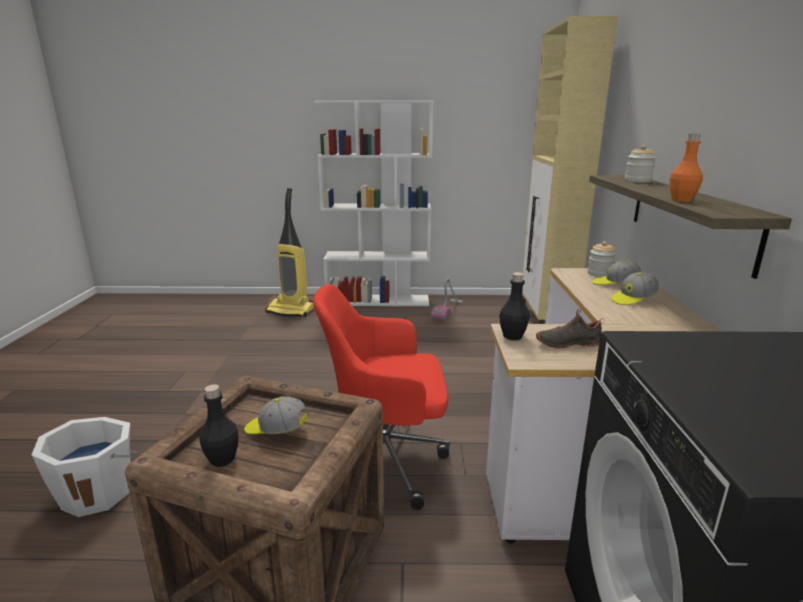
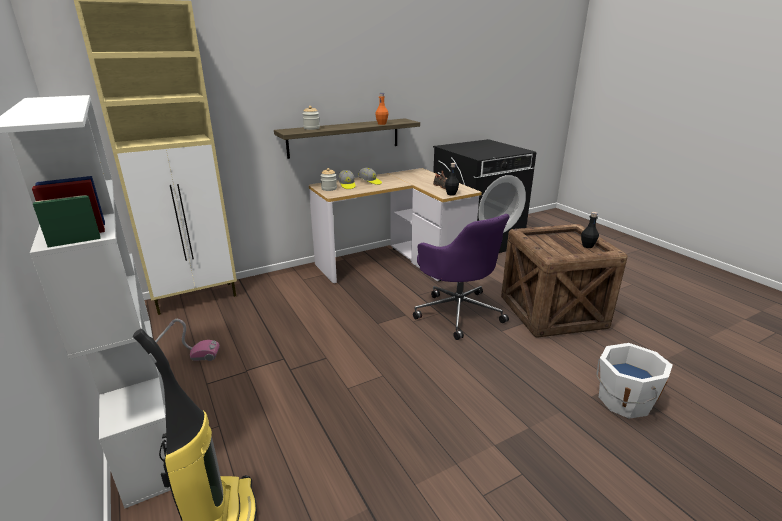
camera: 120 degrees left, 5 degrees up
(276, 430) = (558, 244): cap -> none
(386, 458) = (458, 312): red office chair -> purple office chair

